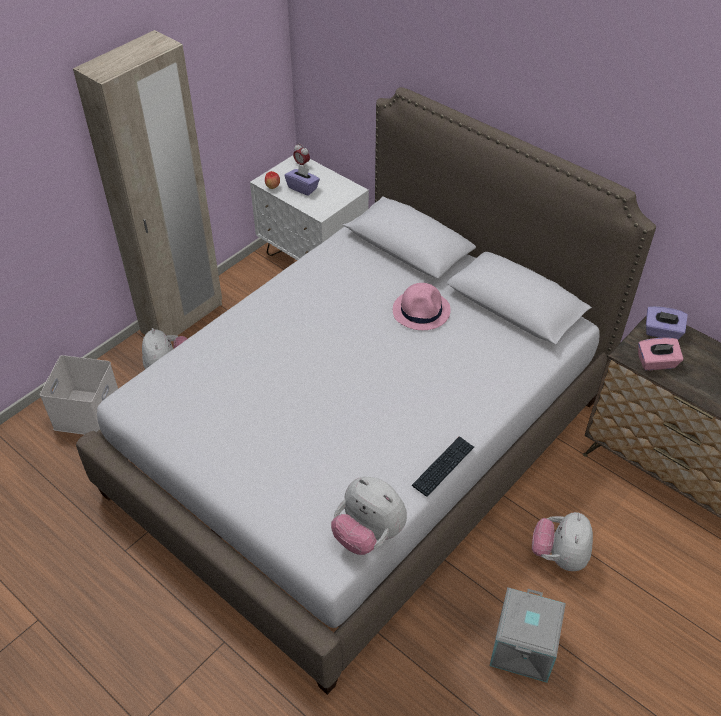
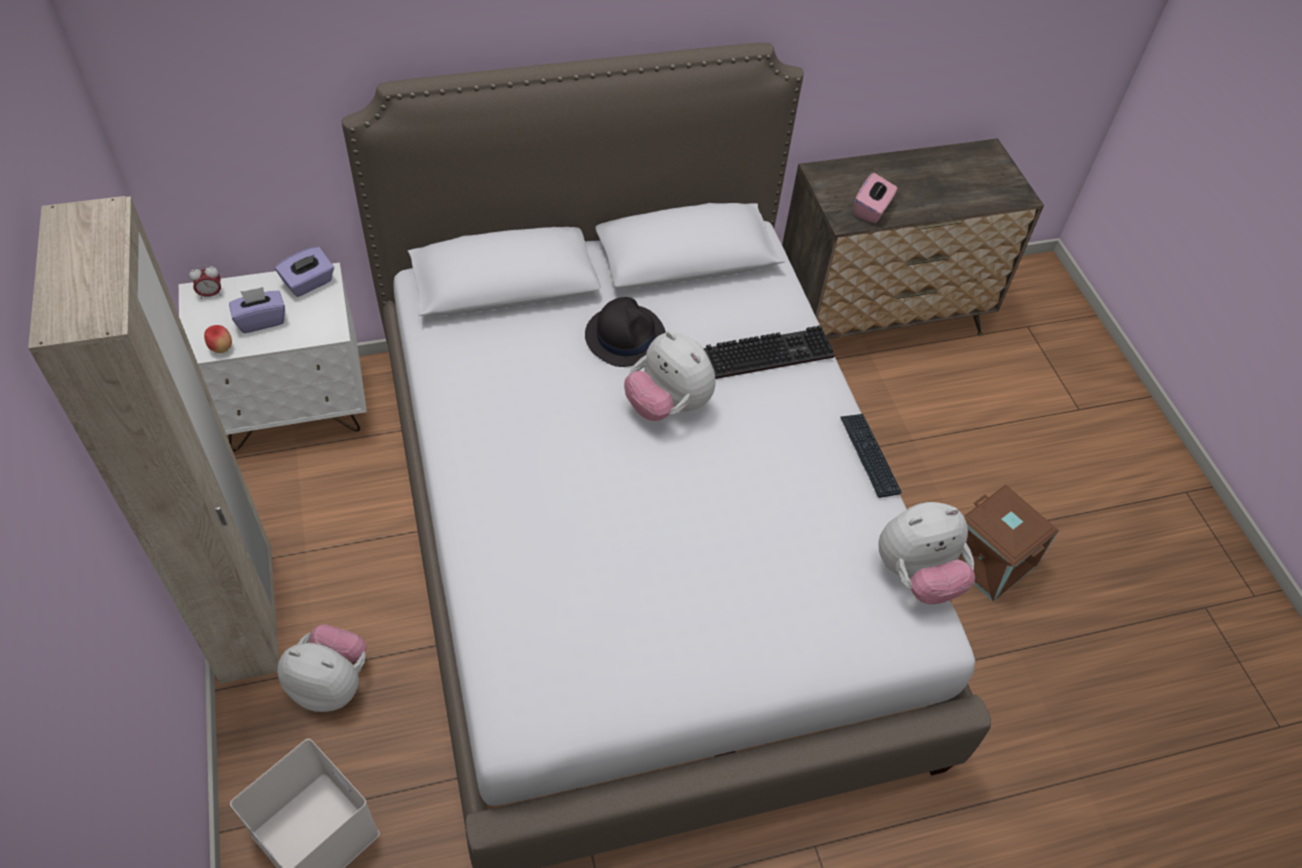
camera: 60 degrees left, 5 degrees up
(421, 310) = (625, 336): pink hat -> black hat
(479, 379) = (770, 352): none -> keyboard
(524, 648) = (990, 560): grey storage box -> brown storage box
(559, 555) = (907, 463): plush toy -> plush toy (667, 405)
(662, 332) = (835, 179): purple tissue box -> purple tissue box (309, 283)

